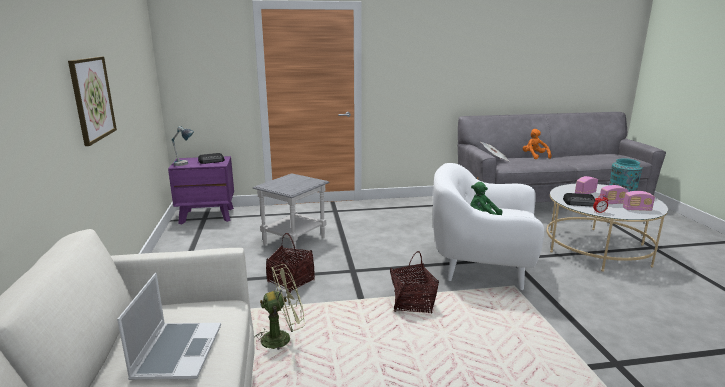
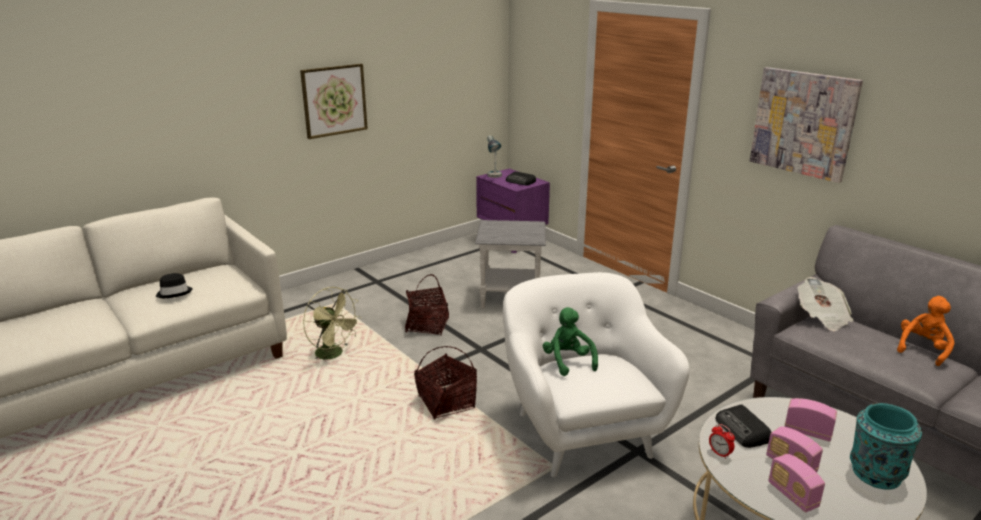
camera: 60 degrees right, 5 degrees up
(177, 351) = (174, 293): laptop -> black hat
(432, 64) = (803, 123): none -> picture

